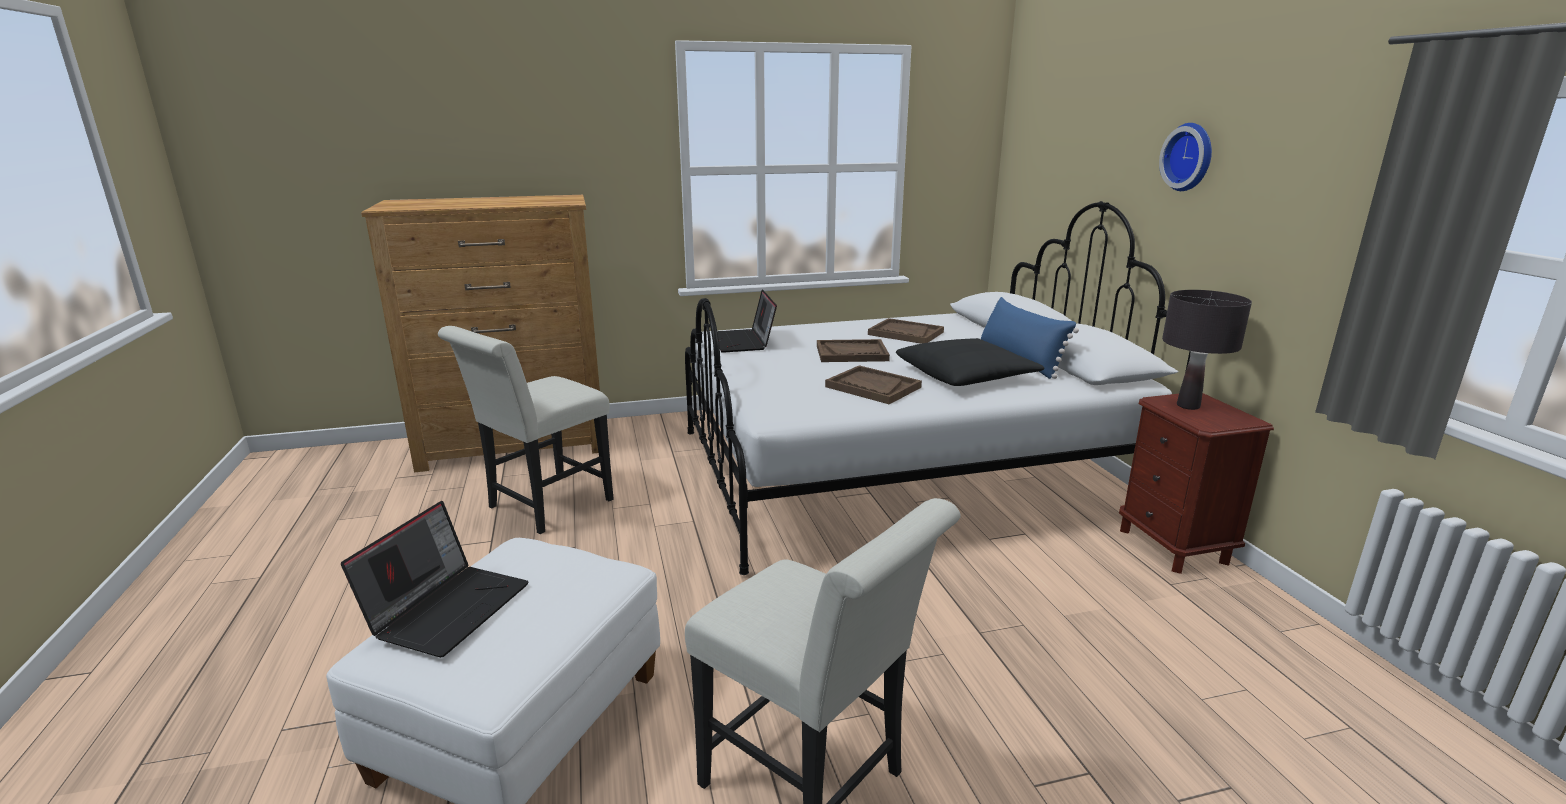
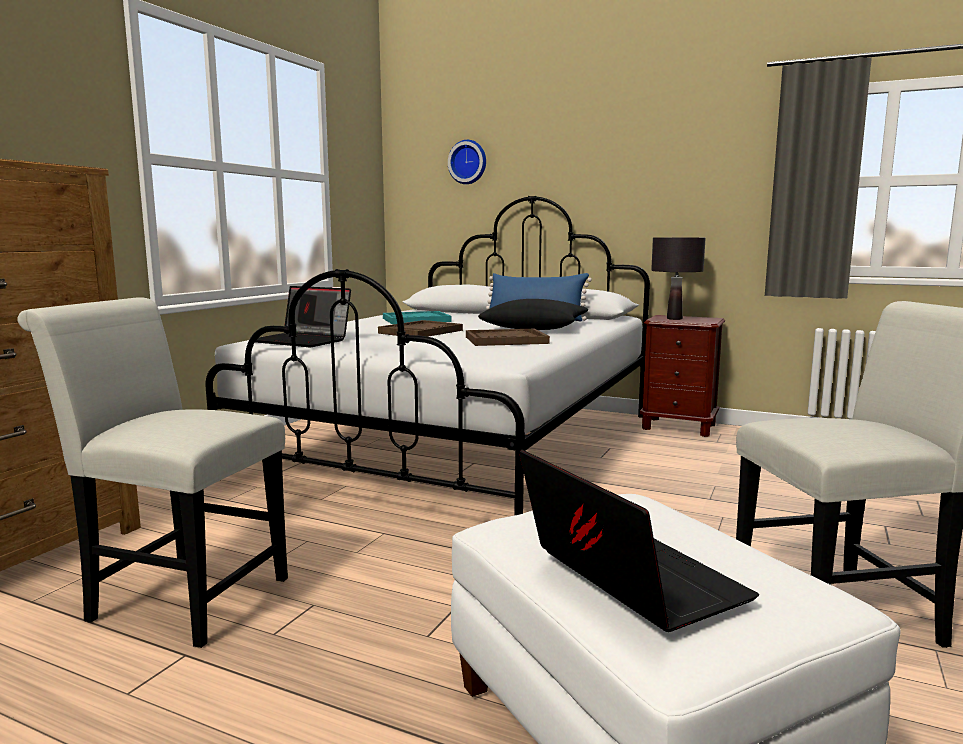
camera: 50 degrees left, 10 degrees down
(543, 507) = (179, 597): white chair -> white chair turned 120 degrees clockwise
(905, 333) = (416, 320): brown tray -> turquoise tray
(1190, 157) = (609, 153): wall clock -> wall clock (468, 162)

